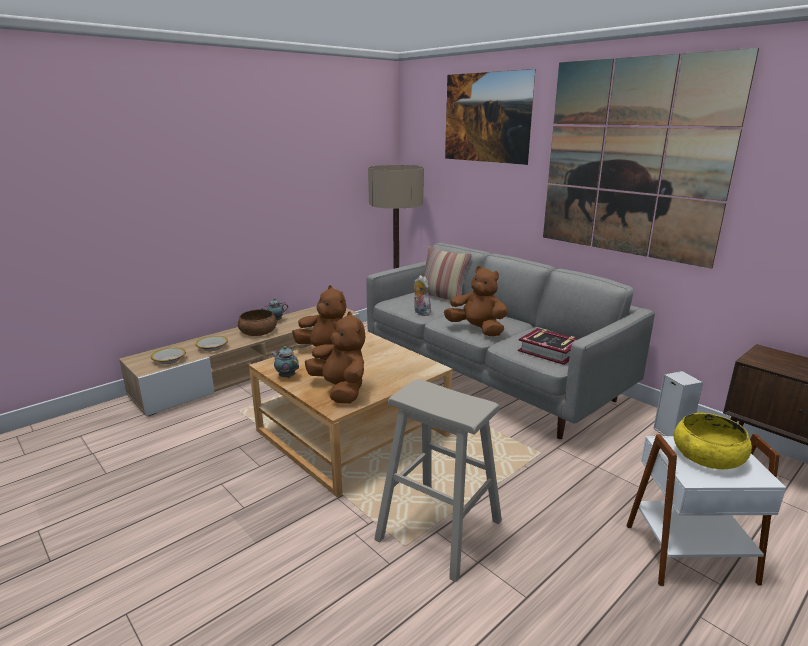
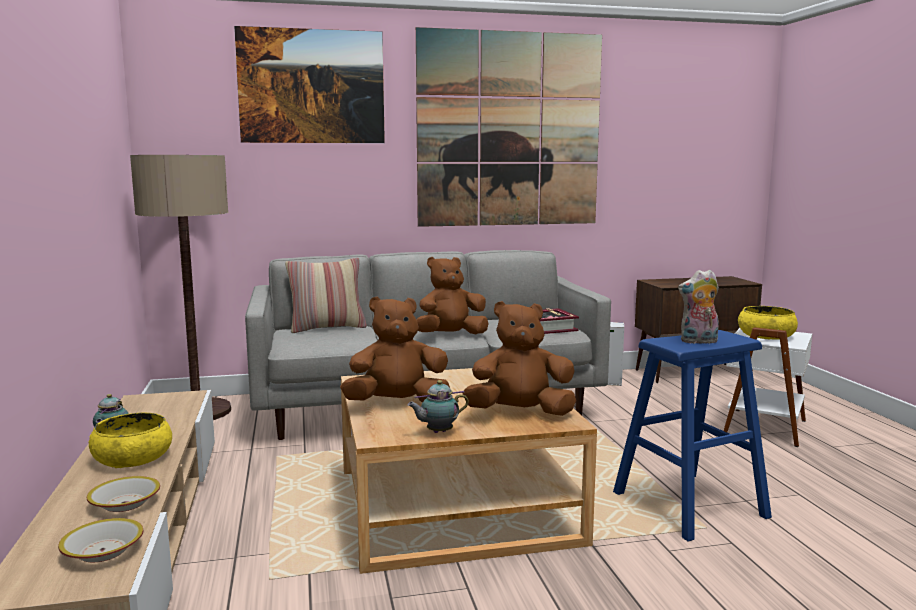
camera: 60 degrees left, 10 degrees down
(258, 331) = (133, 458): brown bowl -> yellow bowl
(420, 313) = (356, 343): plush toy -> plush toy (698, 341)
(440, 530) = (689, 504): beige stool -> blue stool

